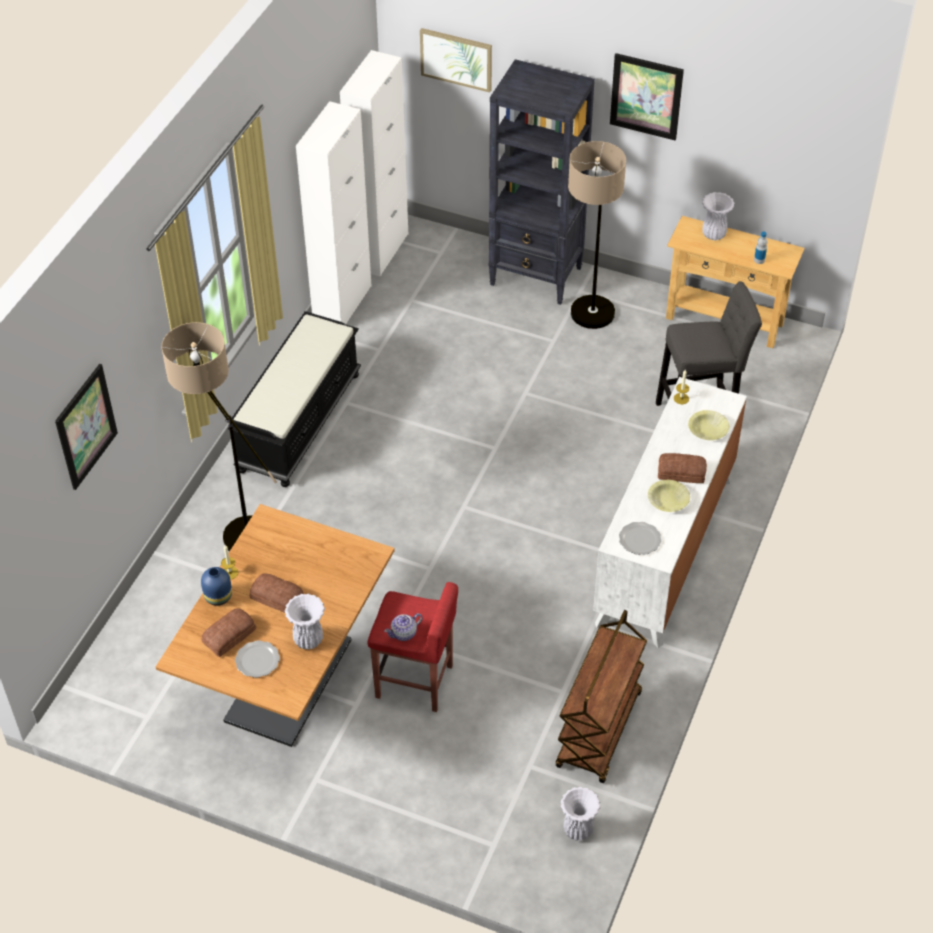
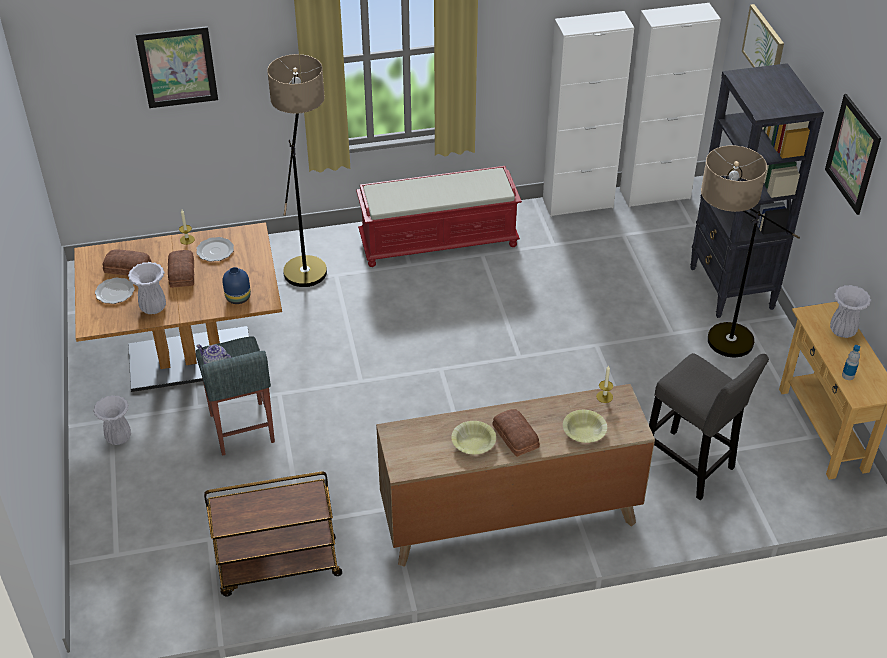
camera: 55 degrees right, 5 degrees down
(217, 596) = (160, 245): blue vase -> blue vase (238, 297)
(299, 421) = (439, 241): black bench -> red bench
(415, 682) = (242, 429): red stool -> grey stool
(577, 830) = (165, 602): white vase -> white vase (118, 438)
(639, 539) = (412, 444): plate -> plate (215, 250)
(665, 551) = (509, 518): white dresser -> brown dresser

